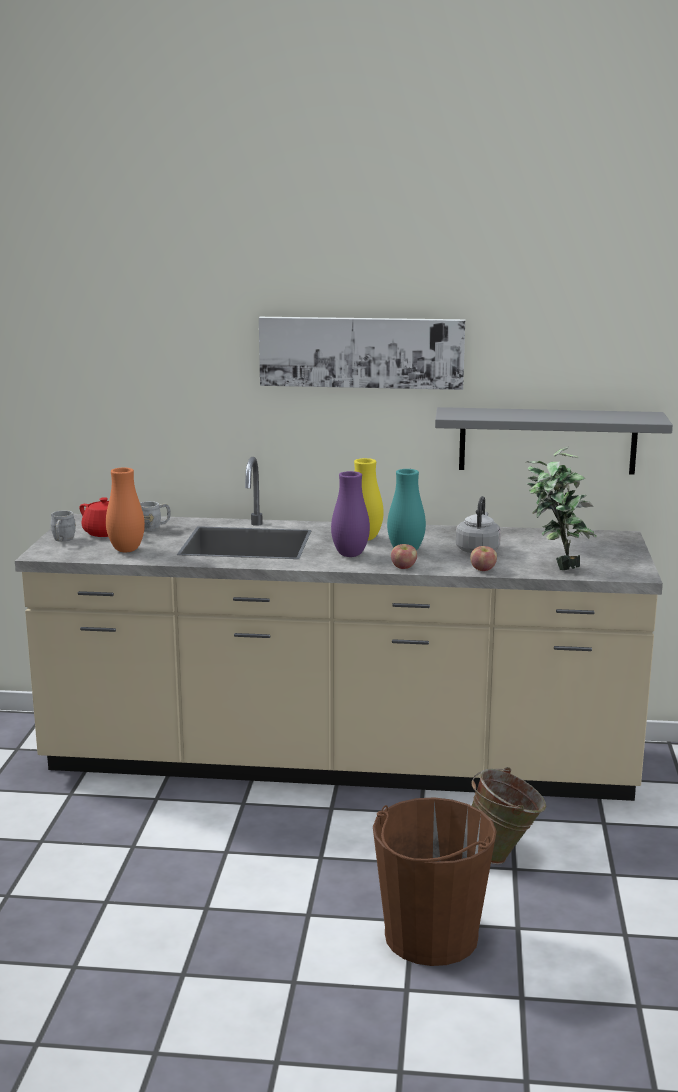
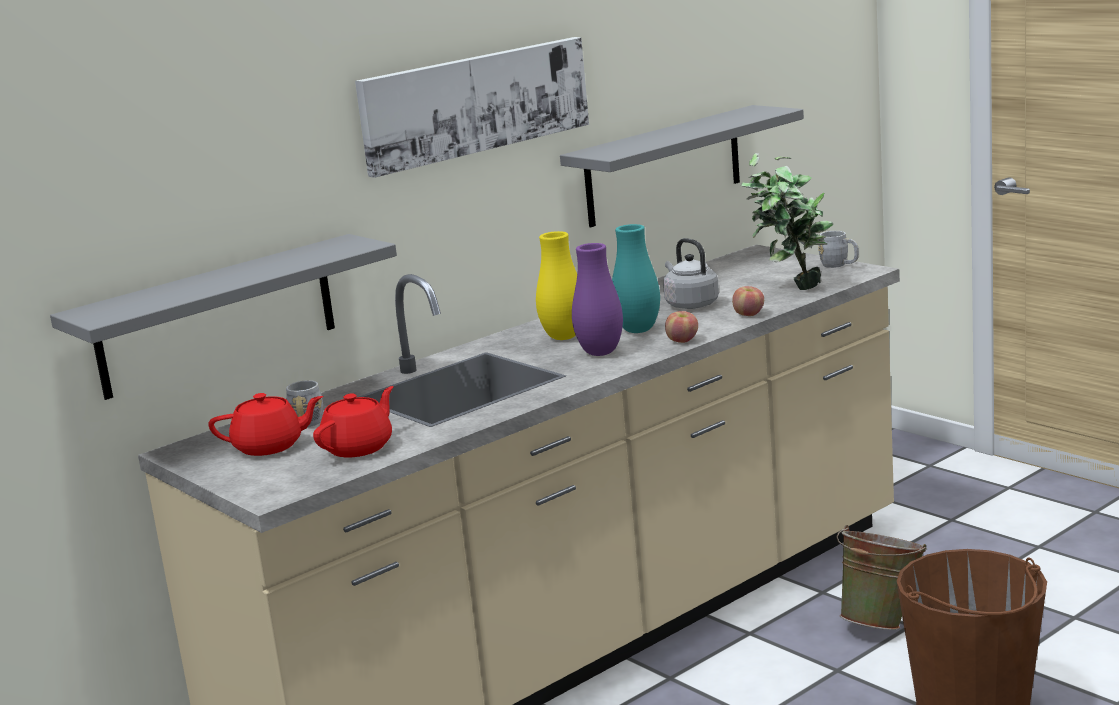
camera: 45 degrees left, 0 degrees up
(62, 540) = (243, 475): grey mug -> grey mug (839, 265)
(126, 550) = (359, 448): orange vase -> red teapot
(136, 446) = (216, 317): none -> grey shelf

